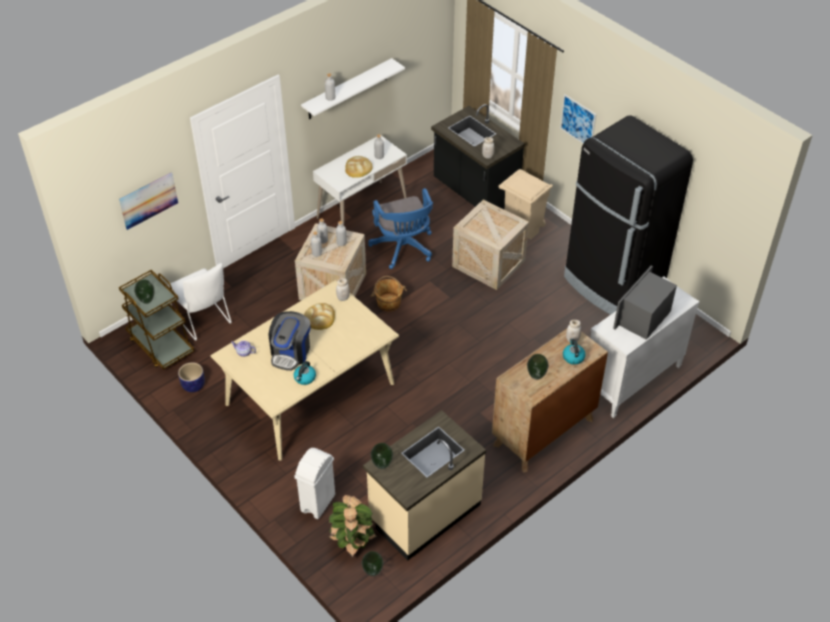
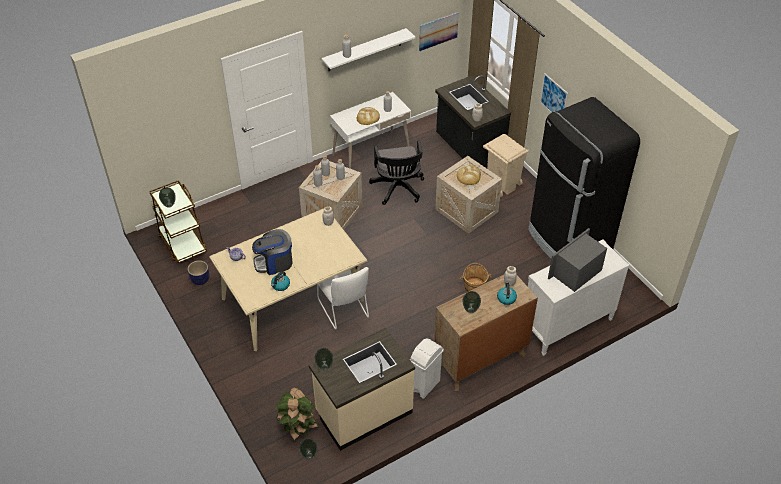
camera: 10 degrees right, 0 degrees up
(148, 200) = (181, 123): picture -> picture (438, 31)
(203, 319) = (221, 227): white chair -> white chair (344, 310)
(291, 352) = (274, 263): coffee machine -> coffee machine turned 45 degrees clockwise
(317, 503) = (277, 391): white trash can -> white trash can (424, 385)
(320, 318) = (305, 237): bread -> bread (469, 176)
(388, 302) = (375, 232): brown bucket -> brown bucket (474, 286)
(404, 249) = (398, 190): blue office chair -> black office chair

